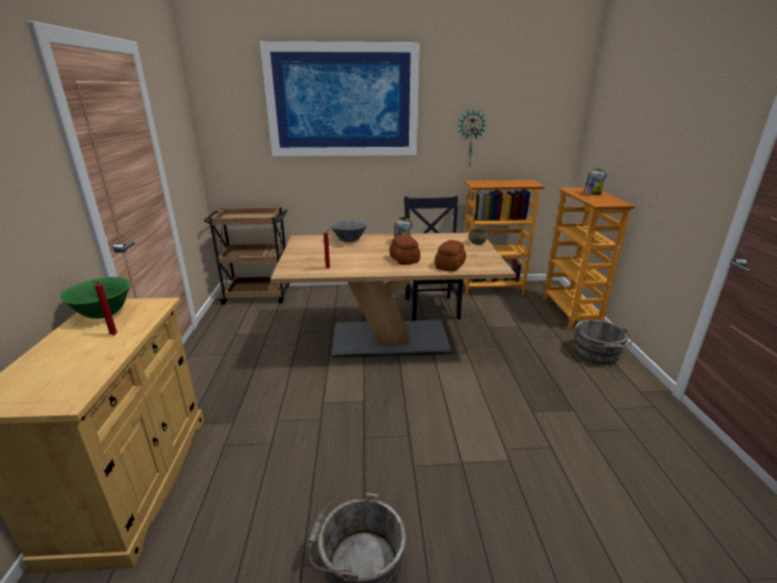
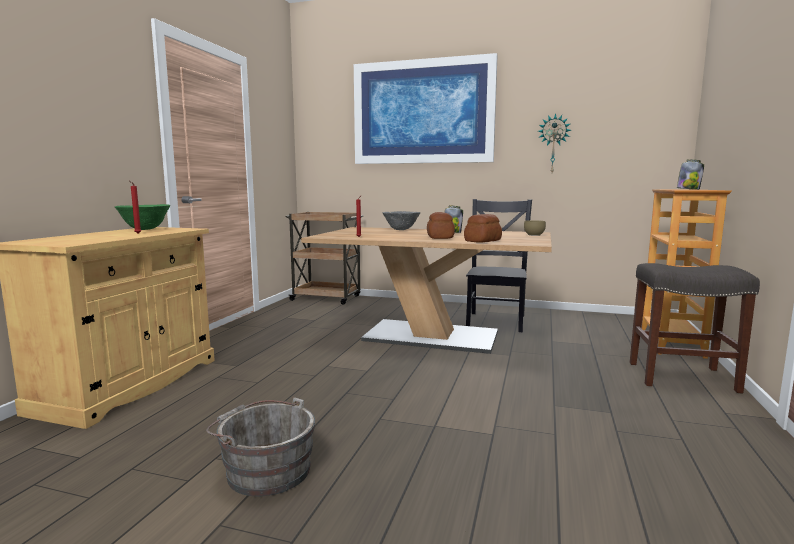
camera: 20 degrees right, 15 degrees down
(491, 289) = (579, 316): bookcase -> none
(597, 355) = (683, 376): grey bucket -> grey stool

